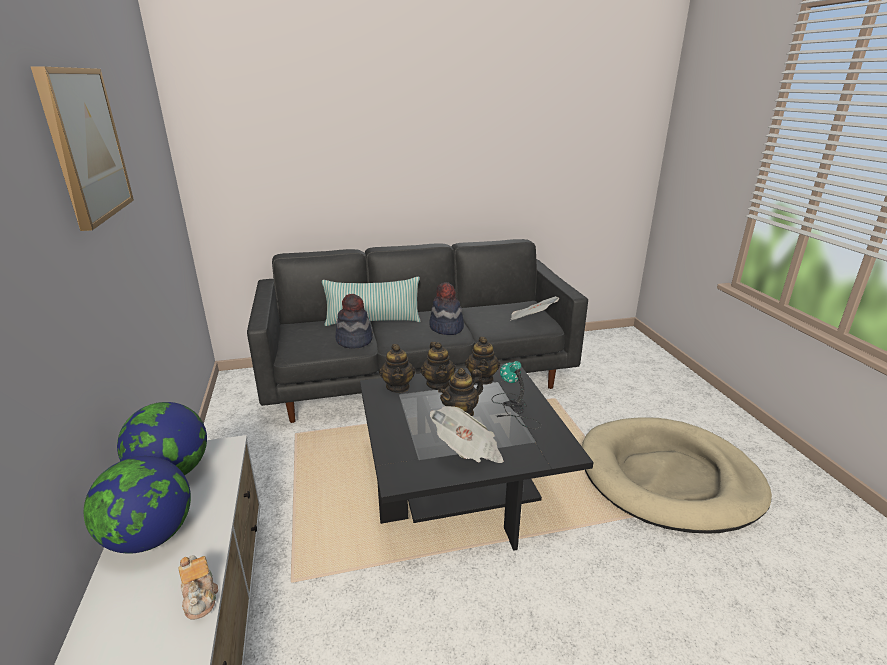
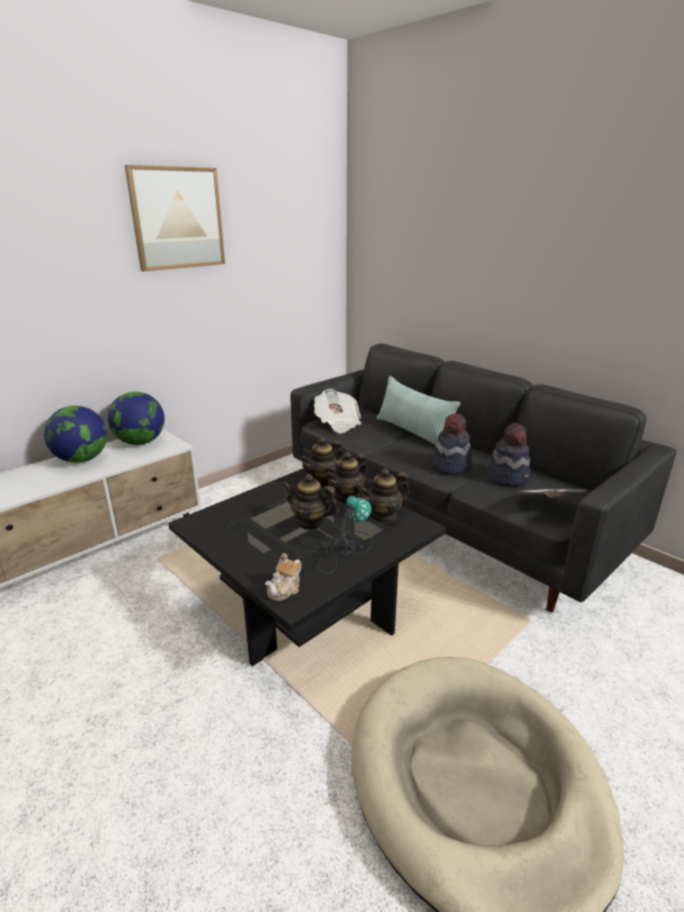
camera: 60 degrees right, 0 degrees up
(200, 597) = (37, 491): teapot -> teapot (285, 590)
(354, 340) = (368, 437): hat -> hat (508, 477)
(467, 451) = (252, 543): newspaper -> newspaper (337, 423)

